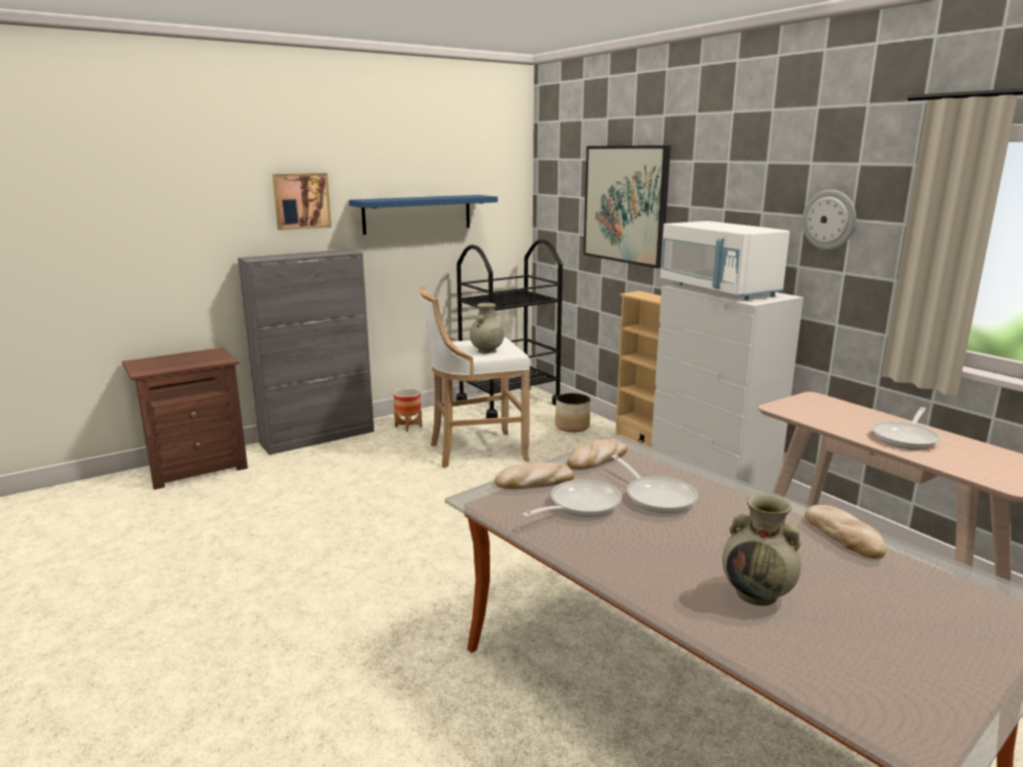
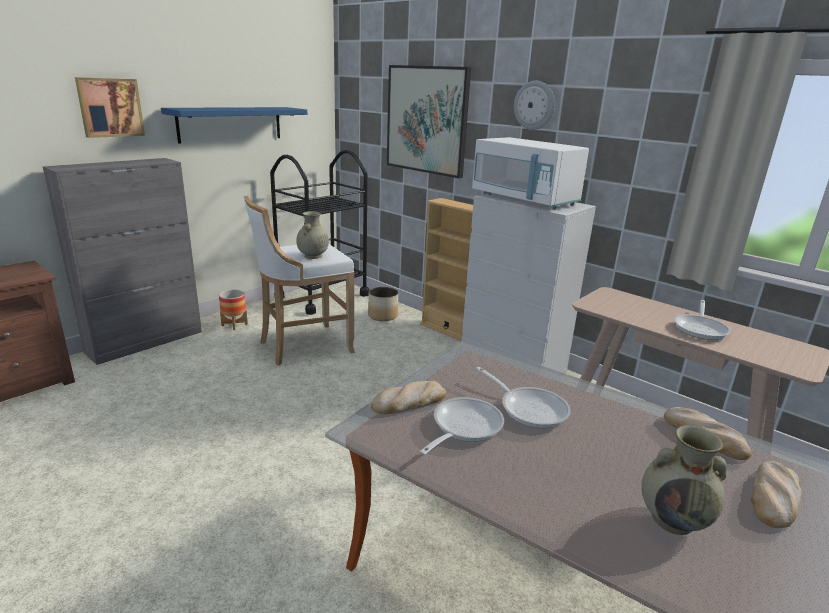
camera: 15 degrees left, 5 degrees up
(597, 458) = (457, 369): bread -> bread (774, 497)
(829, 220) = (621, 139): wall clock -> wall clock (534, 105)

